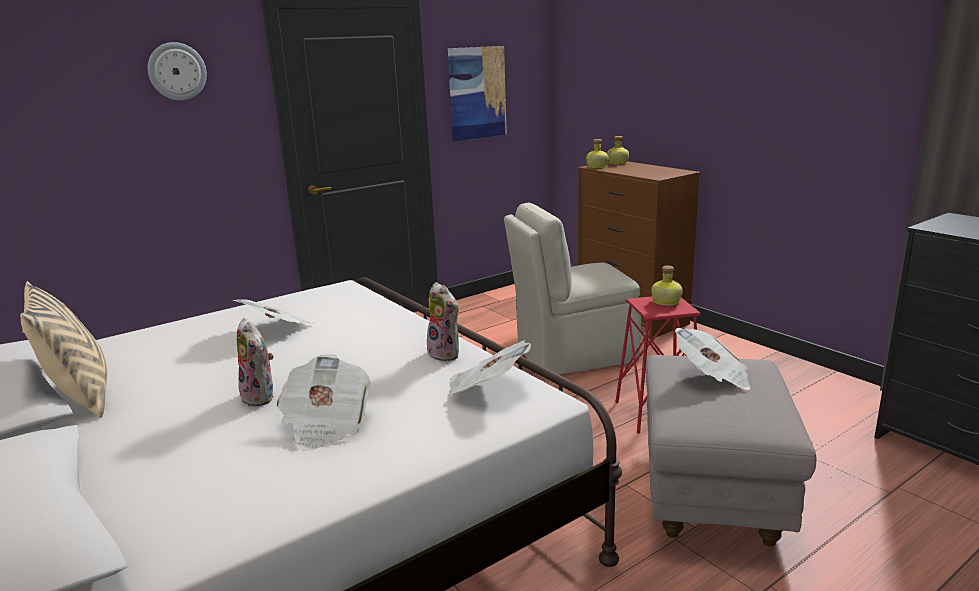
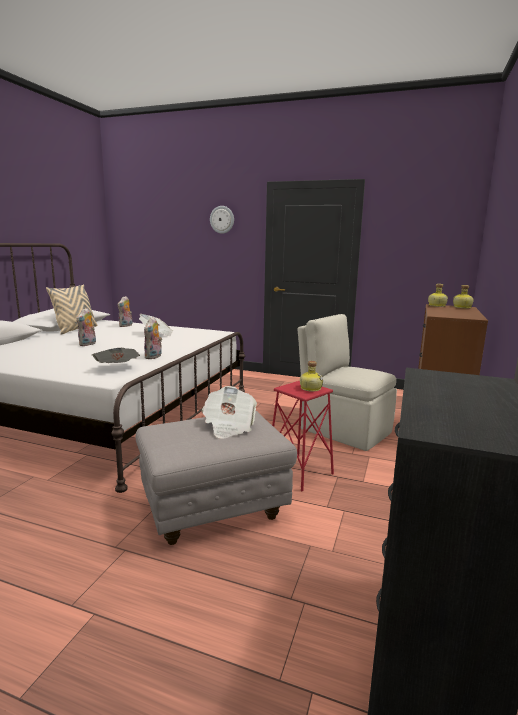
camera: 55 degrees right, 5 degrees down
(146, 345) = (126, 326): none -> plush toy
(325, 425) = (67, 355): newspaper -> none
(477, 93) = (403, 246): picture -> none

